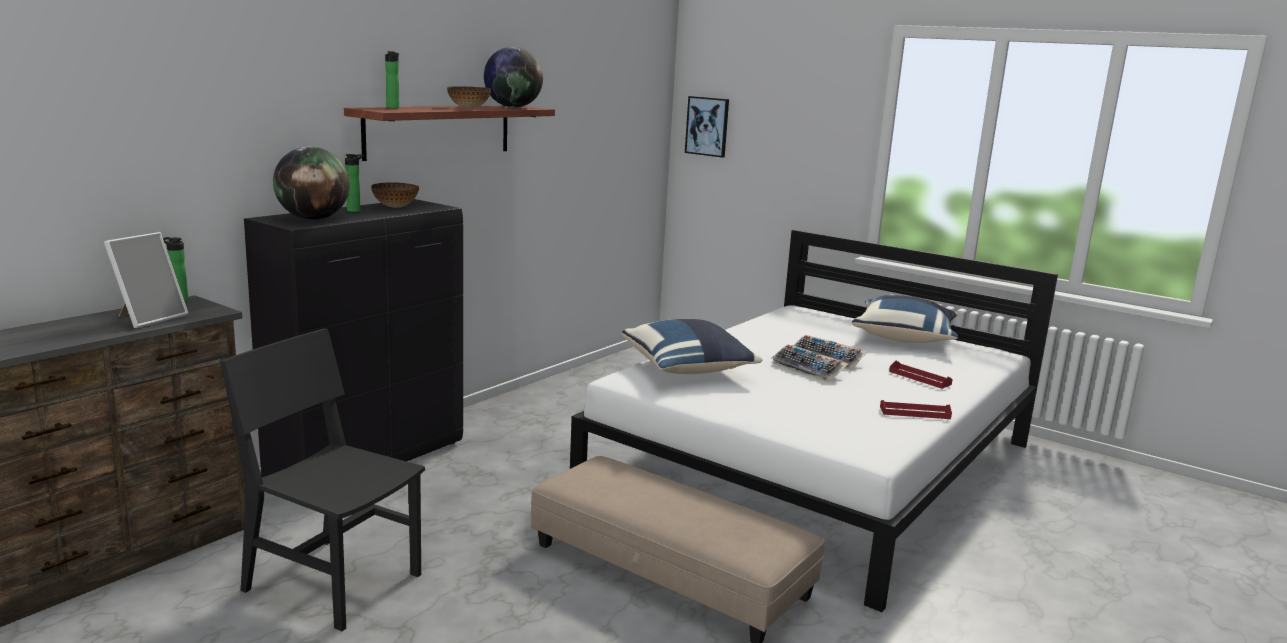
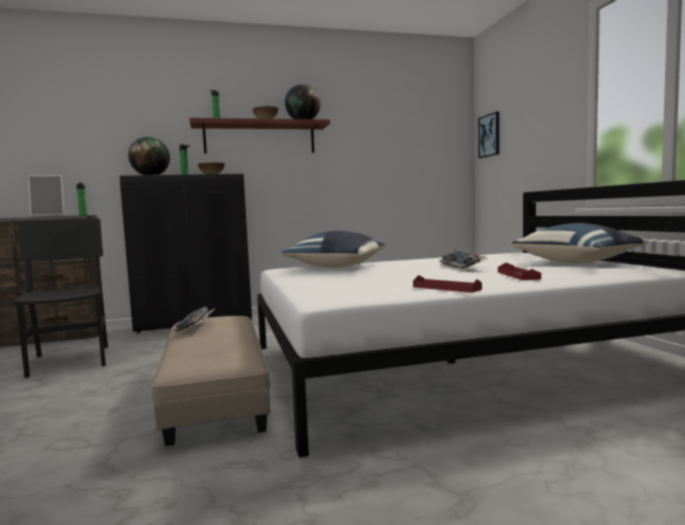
camera: 40 degrees right, 10 degrees down
(809, 369) = (428, 270): keyboard -> keyboard (196, 327)

